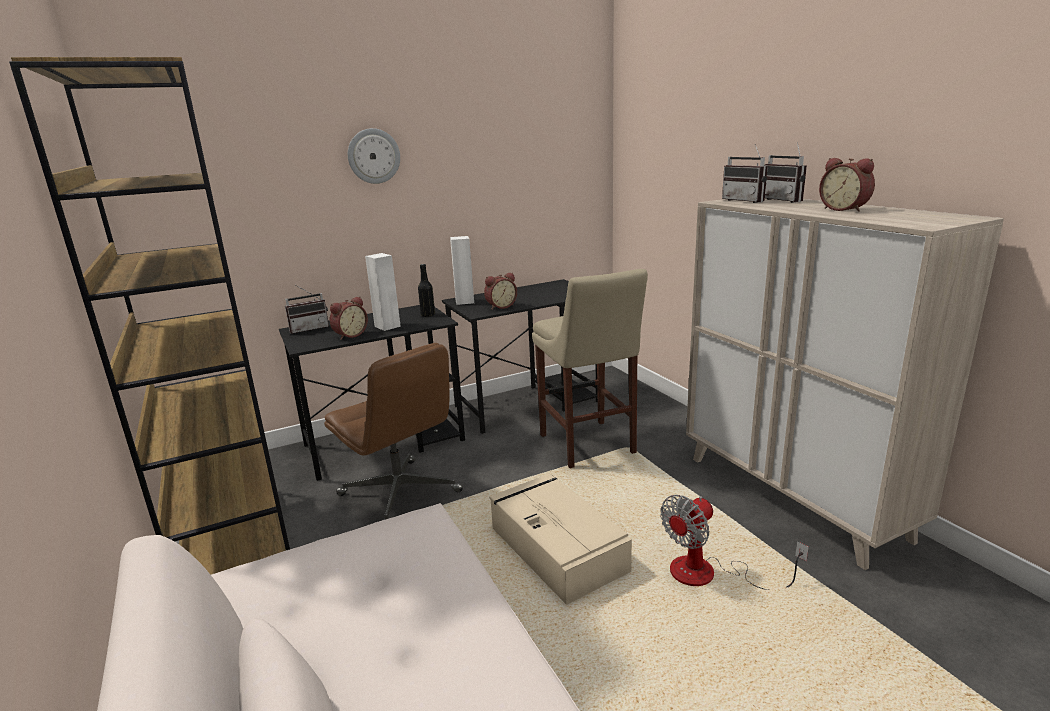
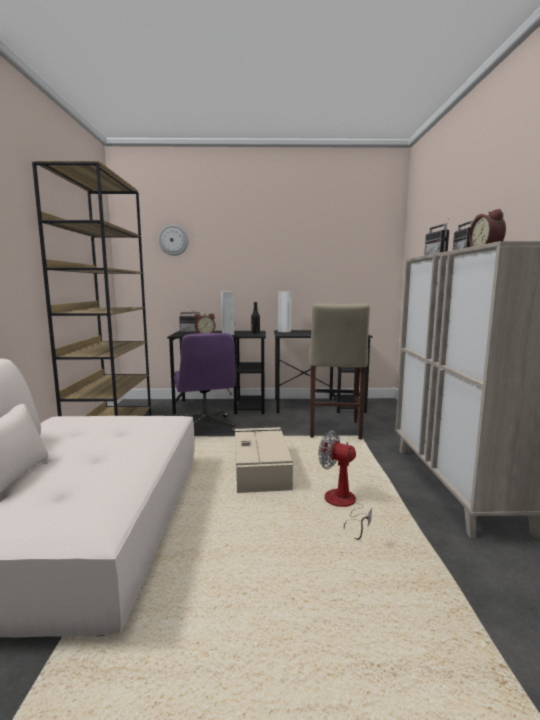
camera: 25 degrees right, 10 degrees down
(373, 156) = (243, 242): wall clock -> wall clock (173, 240)
(401, 494) = (206, 428): brown office chair -> purple office chair
(500, 306) = (300, 334): alarm clock -> none
(709, 574) = (343, 506): fan -> fan turned 45 degrees clockwise

